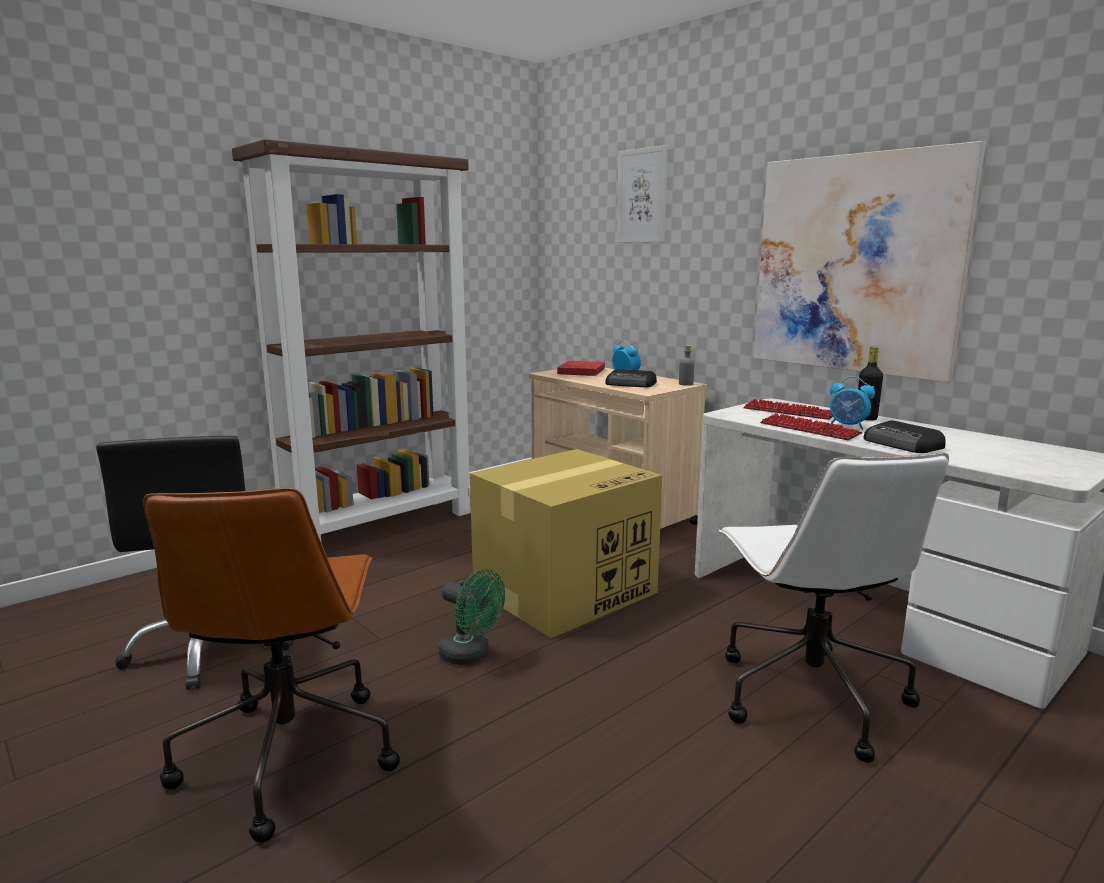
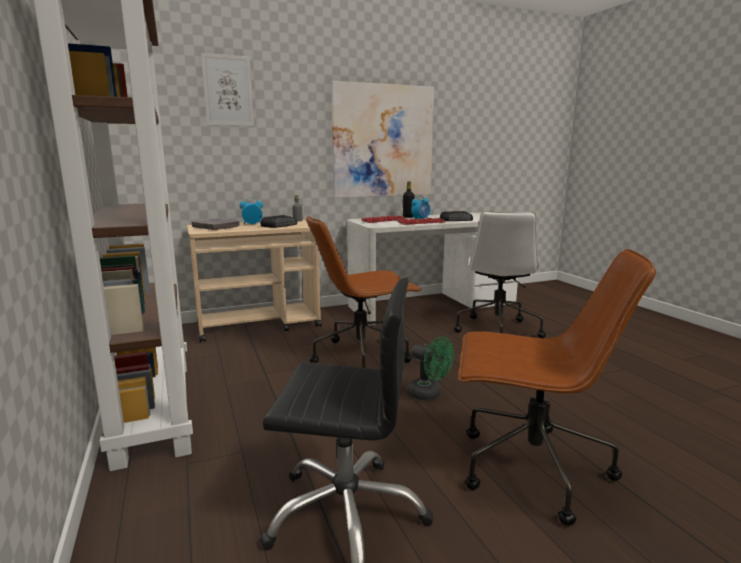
camera: 70 degrees left, 0 degrees up
(471, 655) = (429, 395): green fan -> green fan turned 75 degrees clockwise
(566, 590) = (362, 356): cardboard box -> brown office chair
(581, 372) = (216, 227): red book -> grey book
(808, 695) = (497, 330): white office chair -> white office chair turned 90 degrees clockwise

